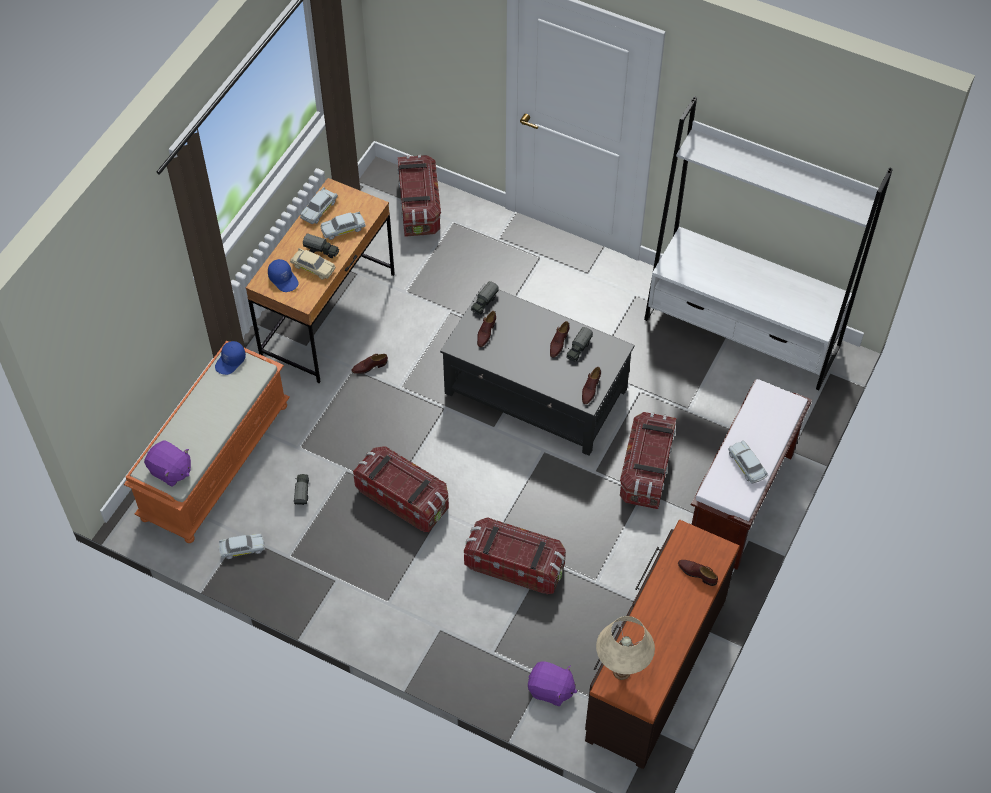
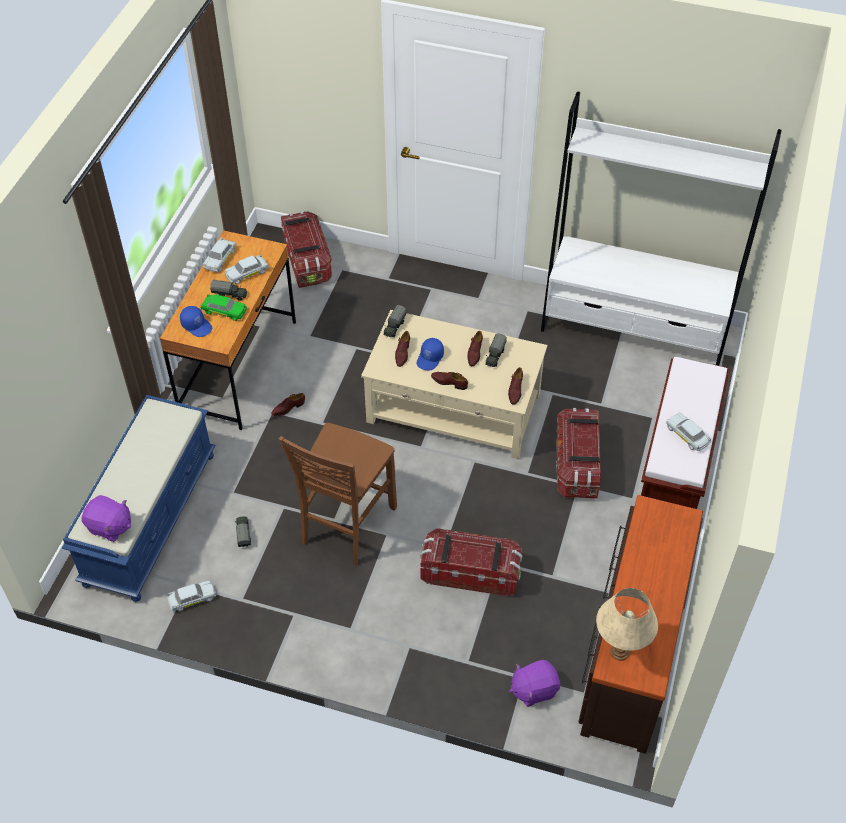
camera: 10 degrees left, 5 degrees down
(215, 460) = (149, 517): orange bench -> blue bench
(230, 361) = (154, 413): blue cap -> blue cap (430, 358)
(313, 267) = (224, 311): beige toy car -> green toy car
(403, 498) = (346, 525): storage box -> brown chair
(536, 392) = (454, 408): black coffee table -> beige coffee table
(550, 690) = (534, 689): purple plush toy -> purple plush toy turned 150 degrees clockwise
(697, 573) = (669, 543): brown shoe -> brown shoe (449, 382)

